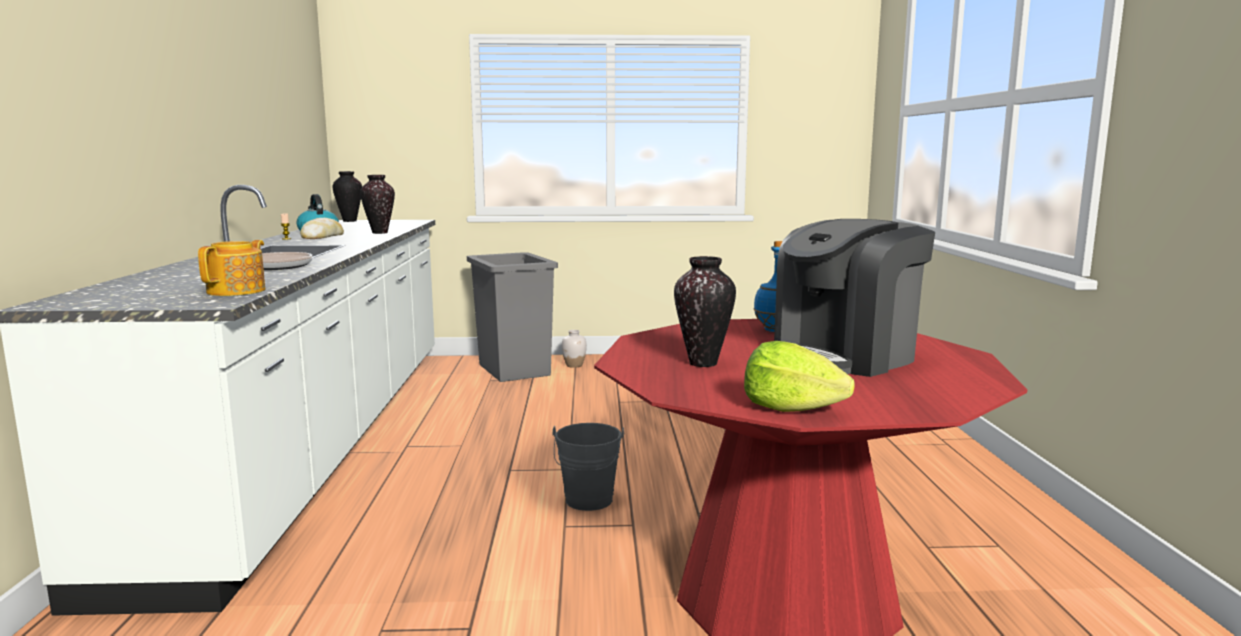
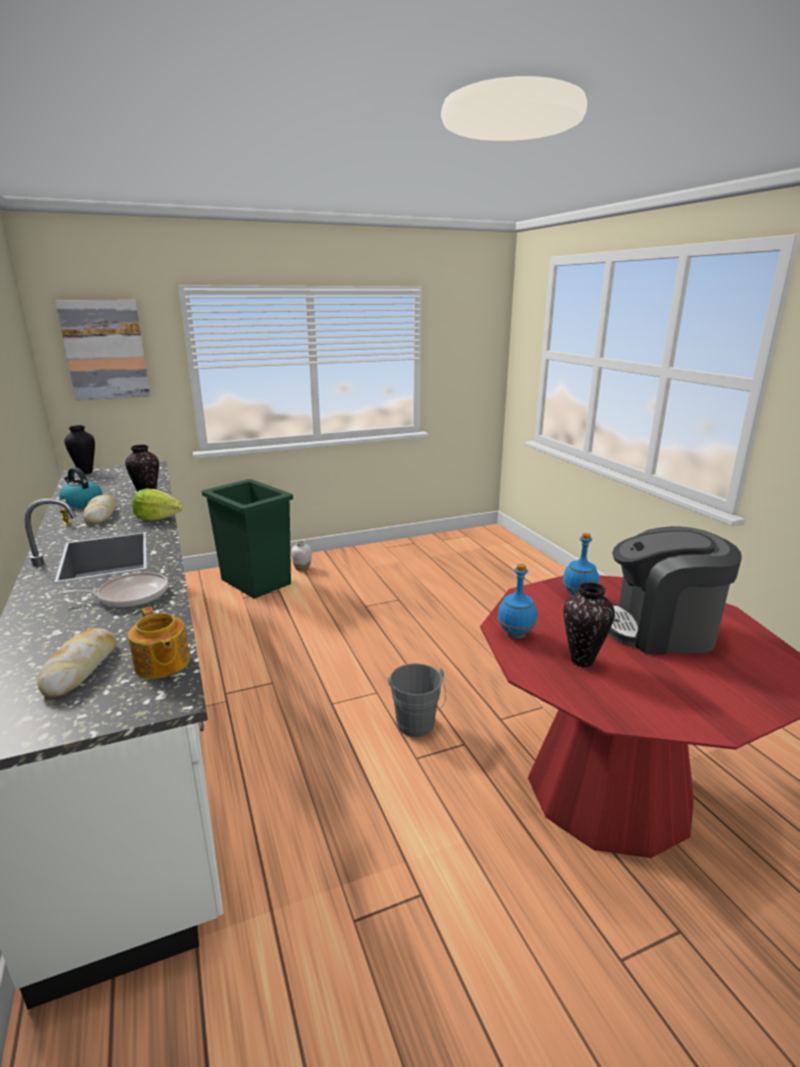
camera: 20 degrees left, 10 degrees up
(172, 288) = (81, 668): none -> bread
(238, 291) = (162, 664): teapot -> teapot turned 150 degrees clockwise
(390, 99) = (105, 350): none -> picture
(514, 369) = (256, 581): grey trash can -> green trash can
(652, 343) = (515, 634): none -> blue bottle
(791, 408) = (703, 719): lettuce -> lettuce (157, 518)
(844, 357) = (660, 630): coffee machine -> coffee machine turned 60 degrees clockwise

